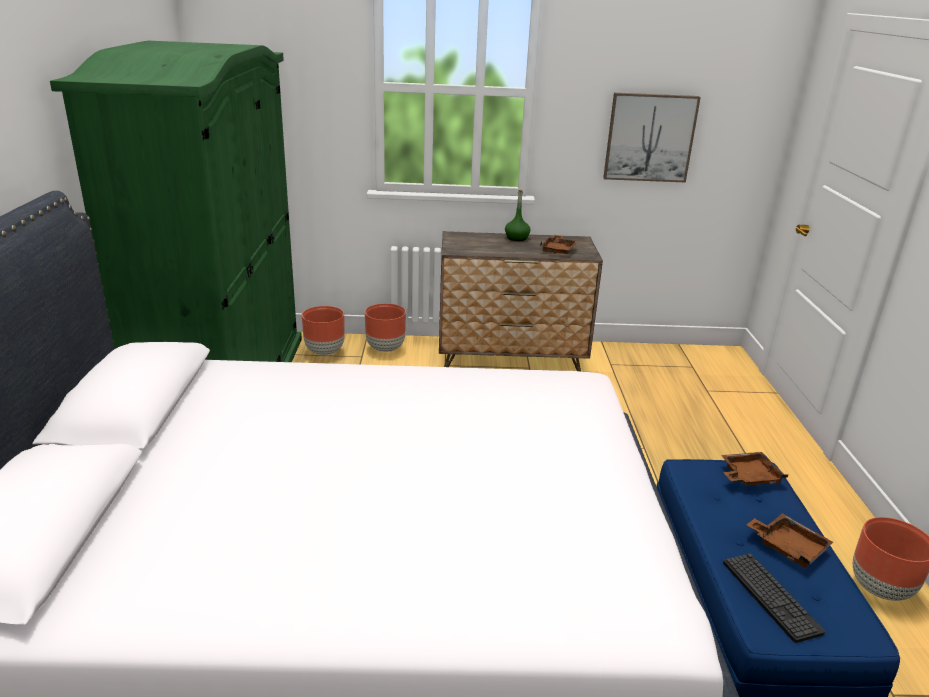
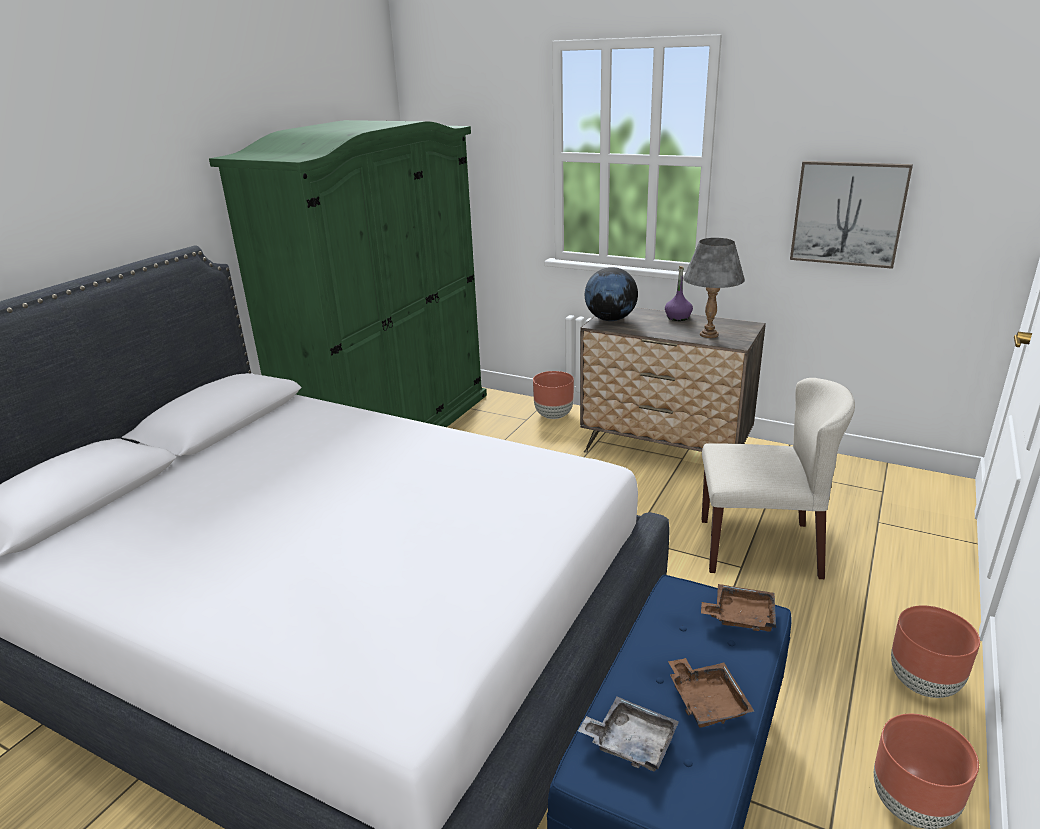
camera: 30 degrees right, 0 degrees up
(325, 351) = (498, 410): brown planter -> brown planter (924, 684)
(460, 245) = (610, 319): none -> globe
(517, 238) = (678, 317): green bottle -> purple bottle
(558, 250) = (709, 334): brown tray -> grey table lamp
(645, 429) = (760, 547): none -> beige chair
(770, 596) = (631, 742): keyboard -> grey tray

